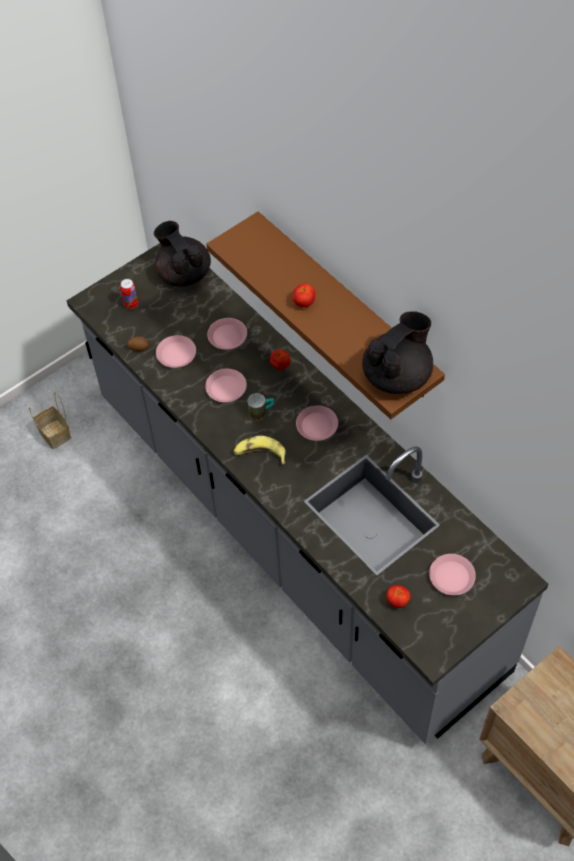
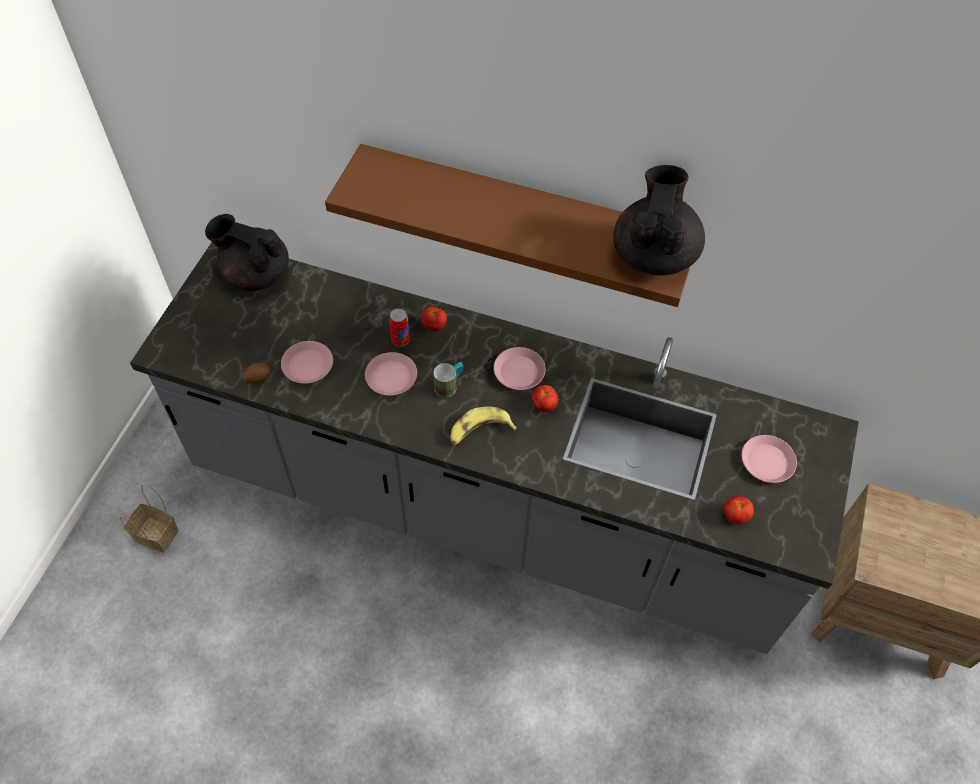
camera: 35 degrees left, 0 degrees up
(131, 304) = (215, 333): can -> can (400, 340)
(227, 337) = (354, 321): pink plate -> none
(304, 303) = (490, 220): tomato -> tomato (544, 405)

